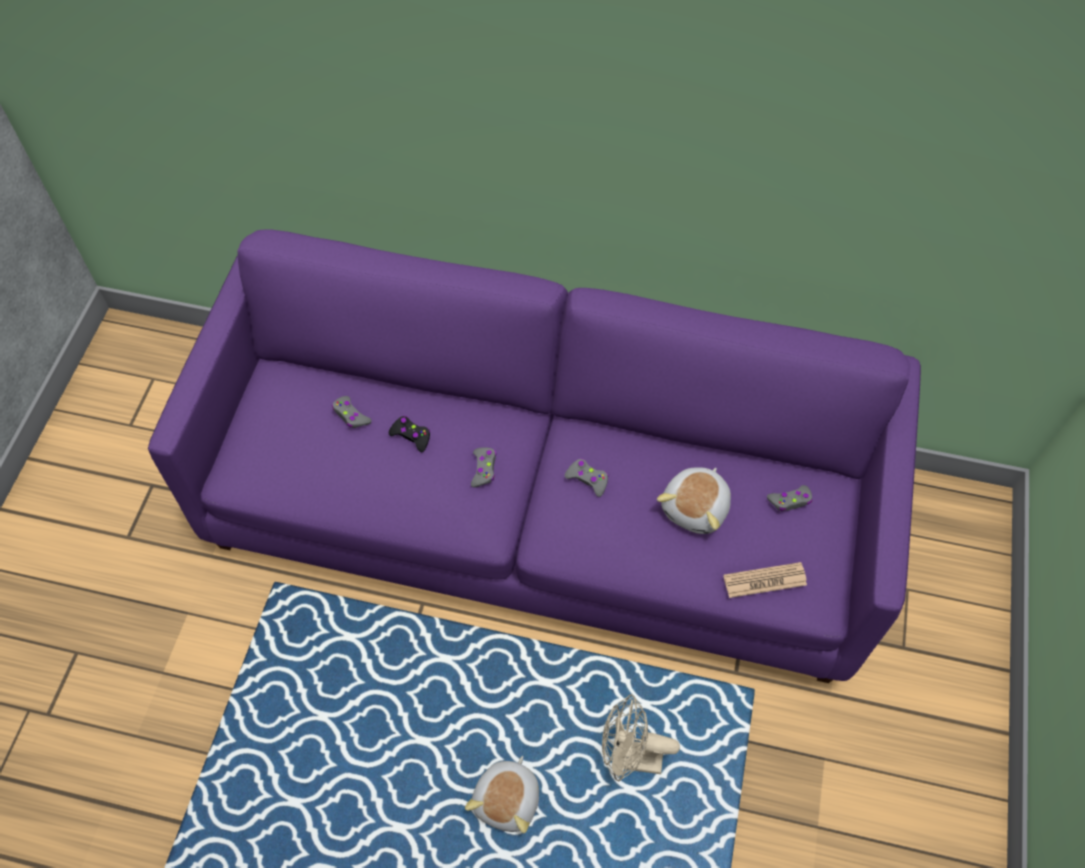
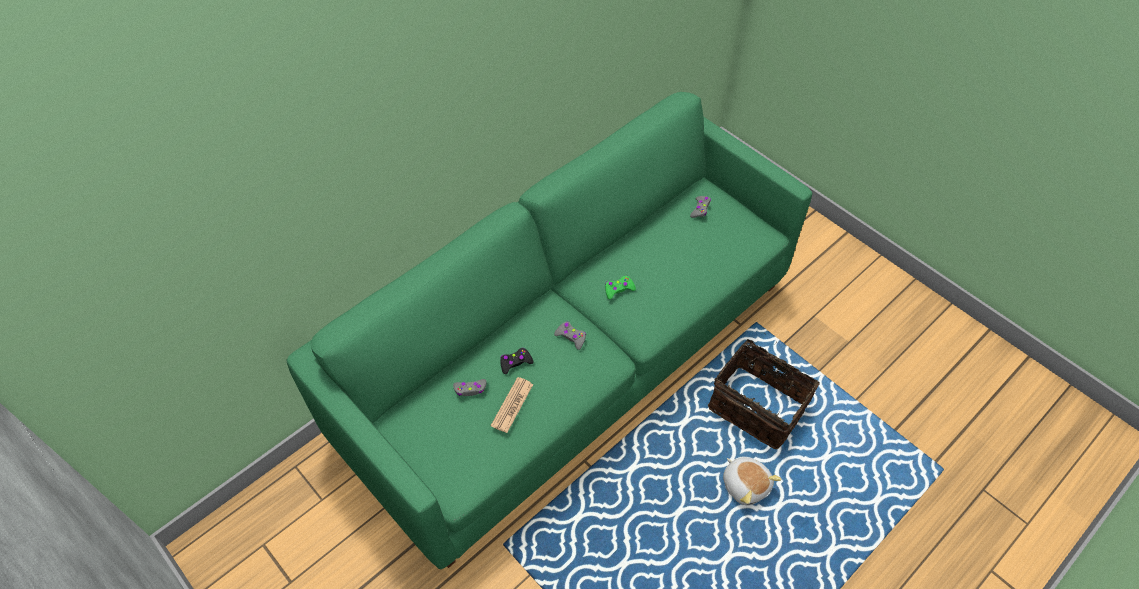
camera: 55 degrees left, 5 degrees down
(543, 510) = (569, 357): purple sofa -> green sofa
(587, 479) = (618, 289): grey game controller -> green game controller
(629, 757) = (758, 406): beige fan -> basket
(696, 508) = (675, 251): plush toy -> none
(764, 580) = (739, 248): newspaper -> newspaper (512, 405)

